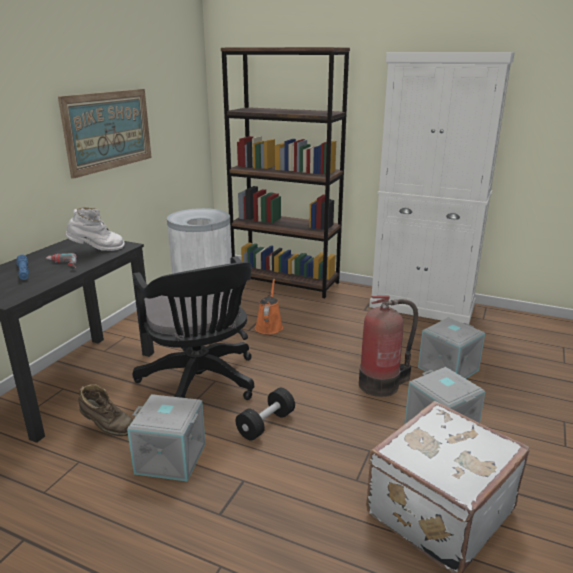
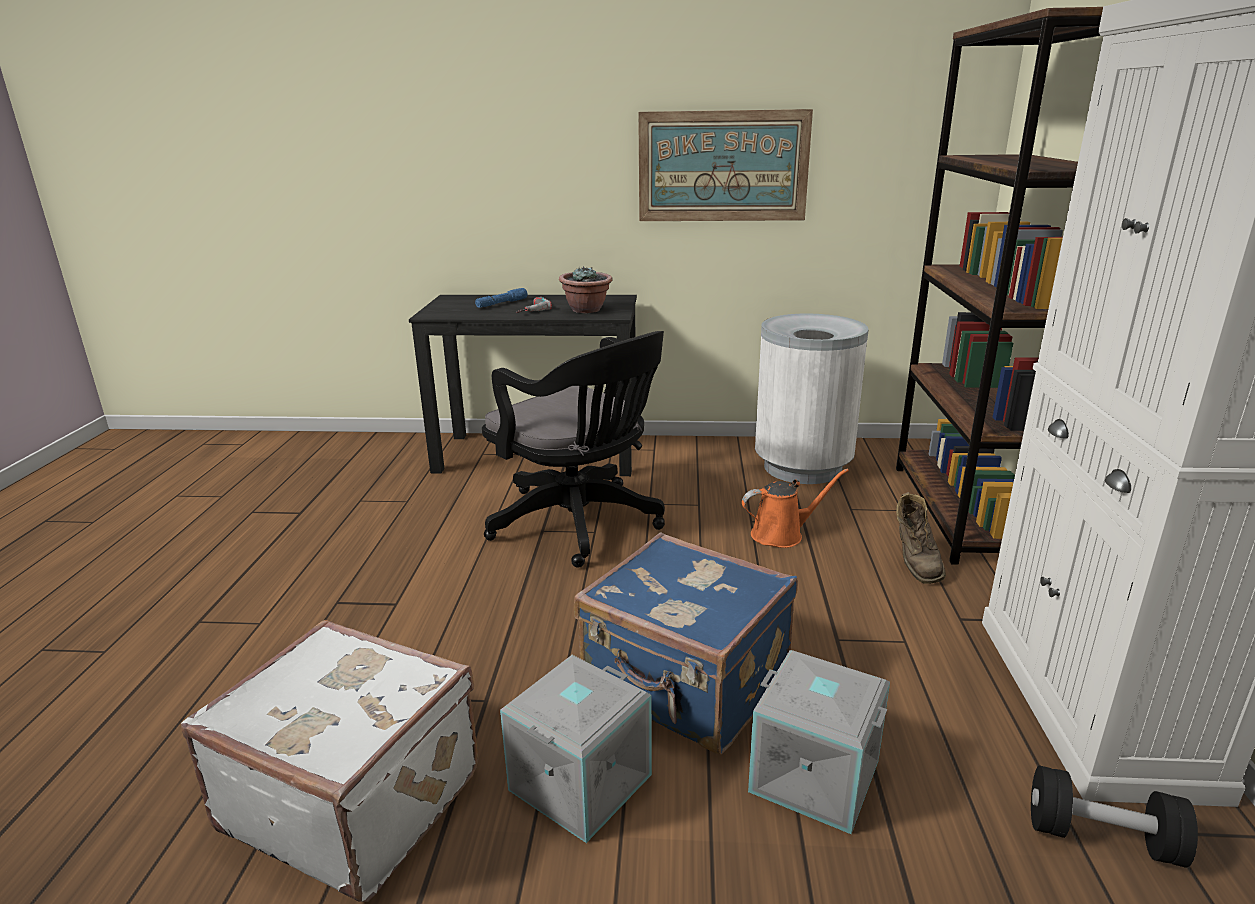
camera: 70 degrees right, 0 degrees up
(97, 250) = (586, 310): white boot -> potted plant
(107, 428) = (465, 497): brown boot -> brown boot (915, 563)
(172, 457) = (426, 547): grey storage box -> none
(201, 384) = (581, 524): black office chair -> black office chair turned 90 degrees counterclockwise
(266, 424) = (514, 593): black dumbbell -> black dumbbell (1102, 837)
(381, 384) = (685, 685): fire extinguisher -> blue suitcase

